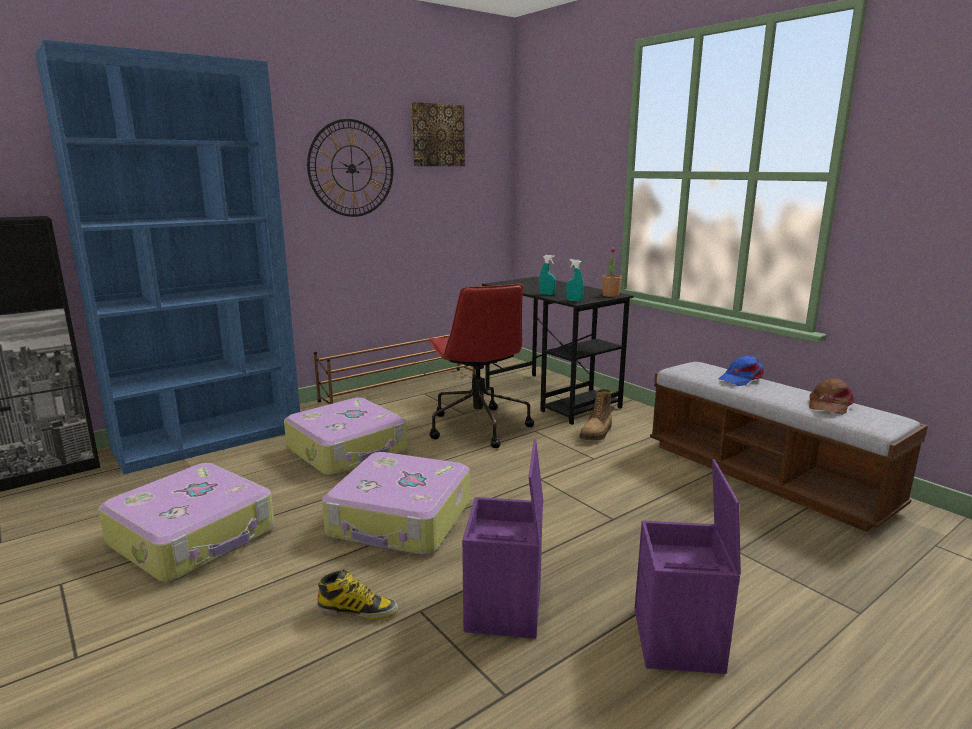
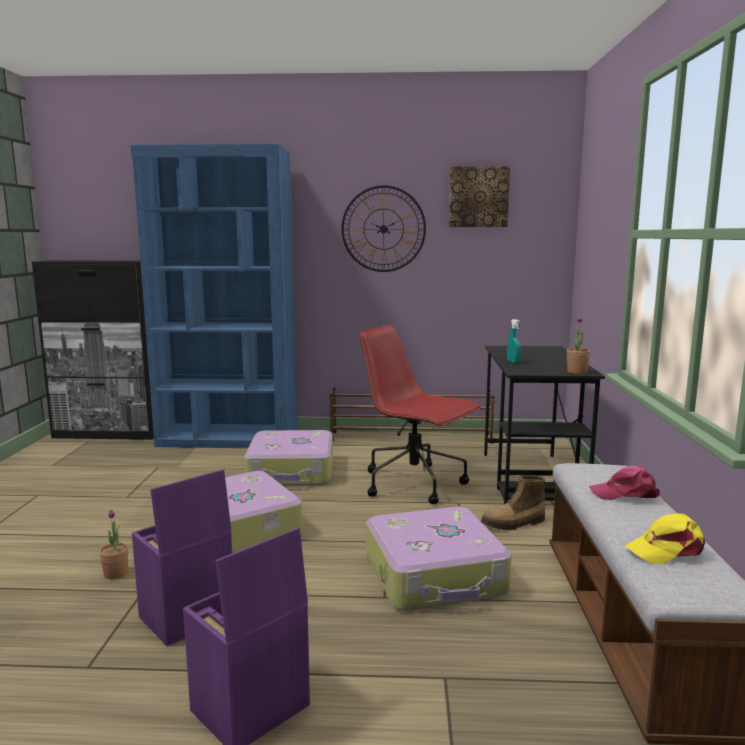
camera: 40 degrees right, 5 degrees down
(194, 537) = (123, 495): suitcase -> suitcase (435, 575)
(358, 610) = (116, 573): boot -> potted plant
(477, 426) = (415, 484): red office chair -> red office chair turned 105 degrees clockwise
(574, 301) = (519, 371): turquoise spray bottle -> none
(741, 379) = (625, 493): blue cap -> pink cap
(829, 405) = (666, 549): brown cap -> yellow cap

